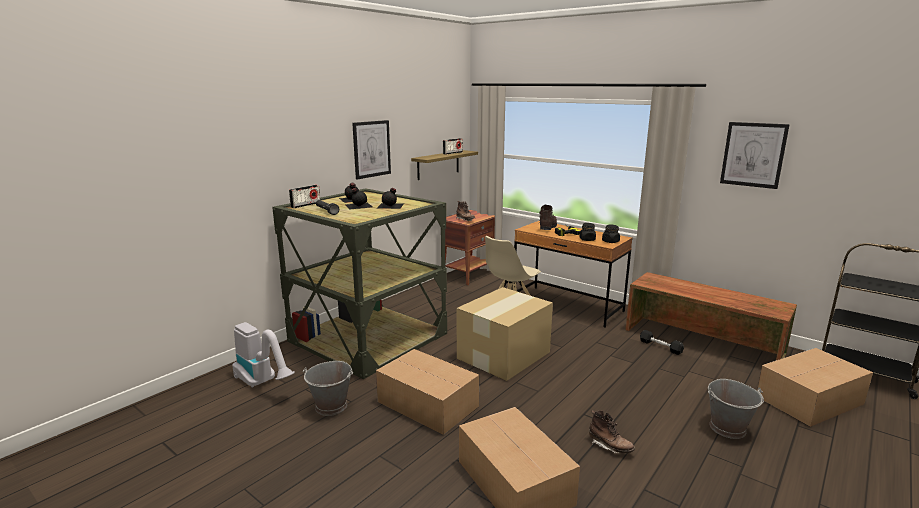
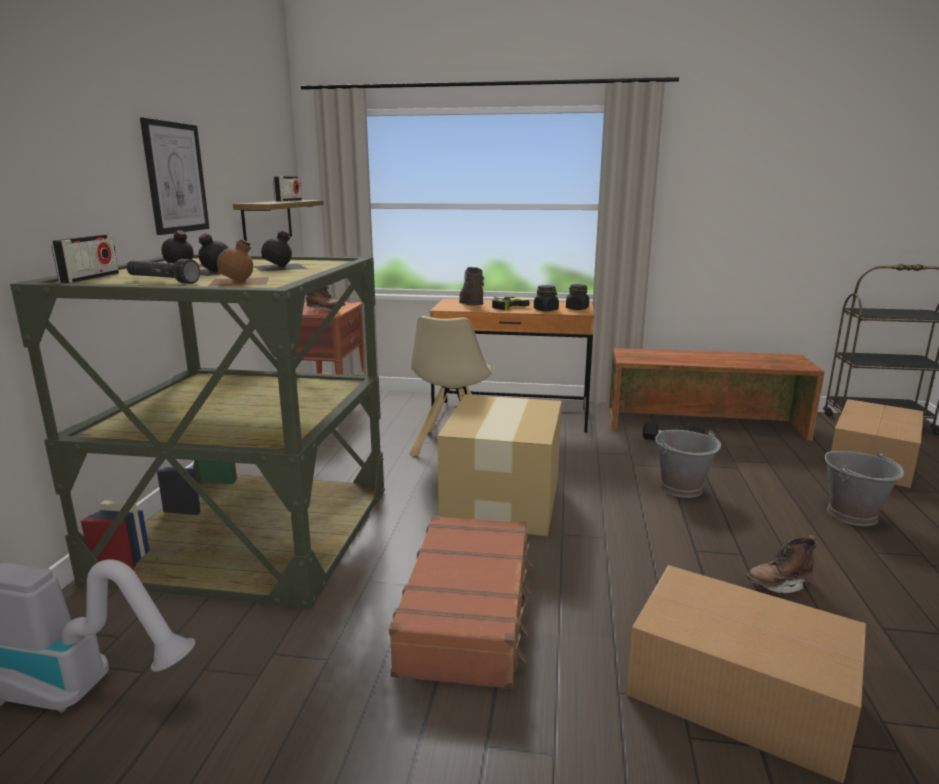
camera: 30 degrees left, 0 degrees up
(331, 406) = (295, 684): grey bucket -> grey bucket (682, 488)
(354, 216) = (240, 281): none -> brown bottle
(427, 403) = (468, 613): cardboard box -> brown suitcase
(610, 446) = (778, 584): brown boot -> brown boot turned 150 degrees clockwise
(753, 154) = (734, 173): picture -> none

